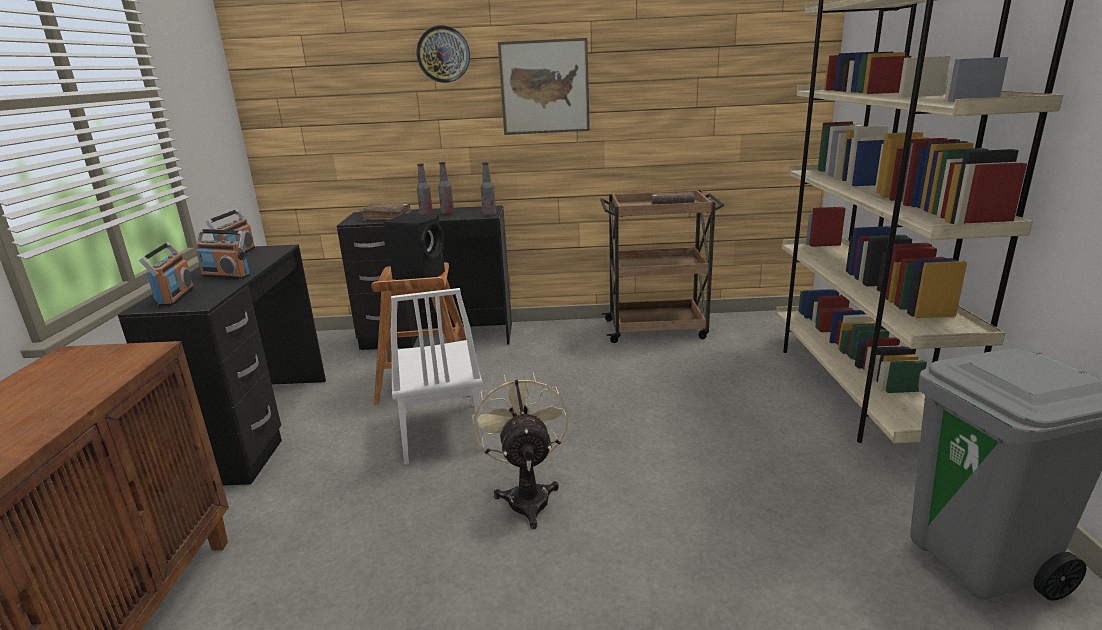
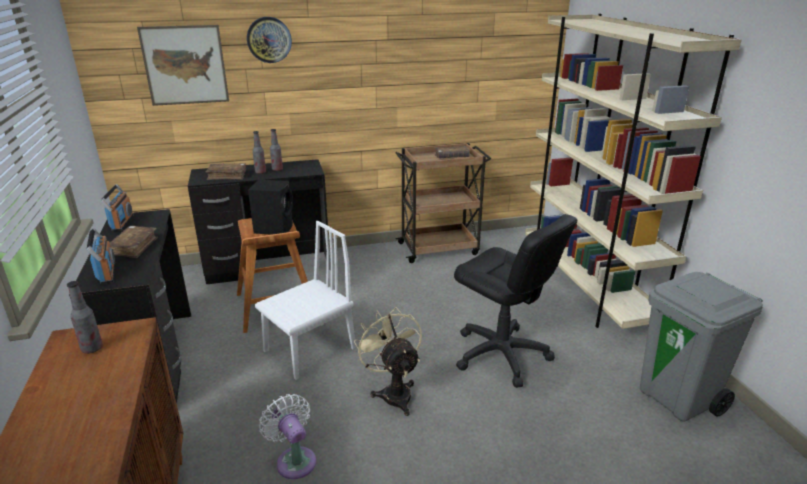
camera: 15 degrees left, 5 degrees up
(227, 275) = (133, 247): radio -> brown book
(359, 565) = (294, 459): none -> white fan
(442, 431) = (309, 349): white chair -> white chair turned 105 degrees counterclockwise
(489, 215) = (314, 171): bottle -> bottle (92, 349)
(544, 87) = (351, 66): picture -> picture (185, 65)
(698, 464) = (501, 354): none -> black office chair

